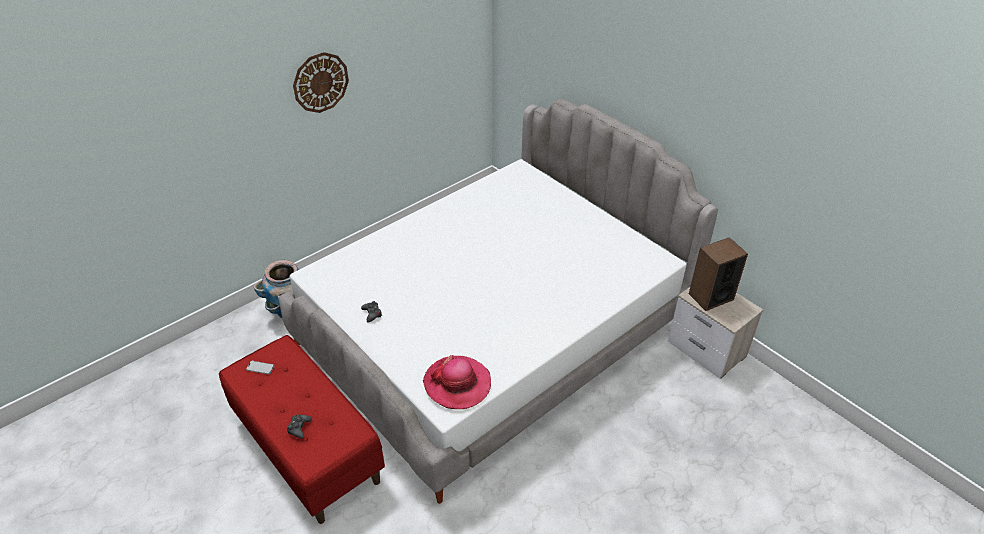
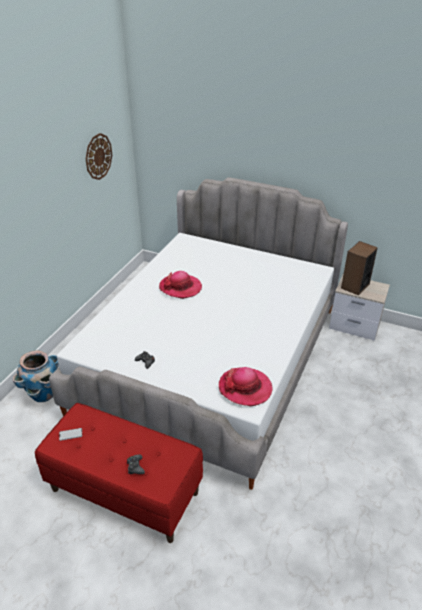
camera: 25 degrees left, 5 degrees down
(320, 82) = (34, 194): wall clock -> wall clock (98, 156)
(472, 234) = (180, 287): none -> hat

